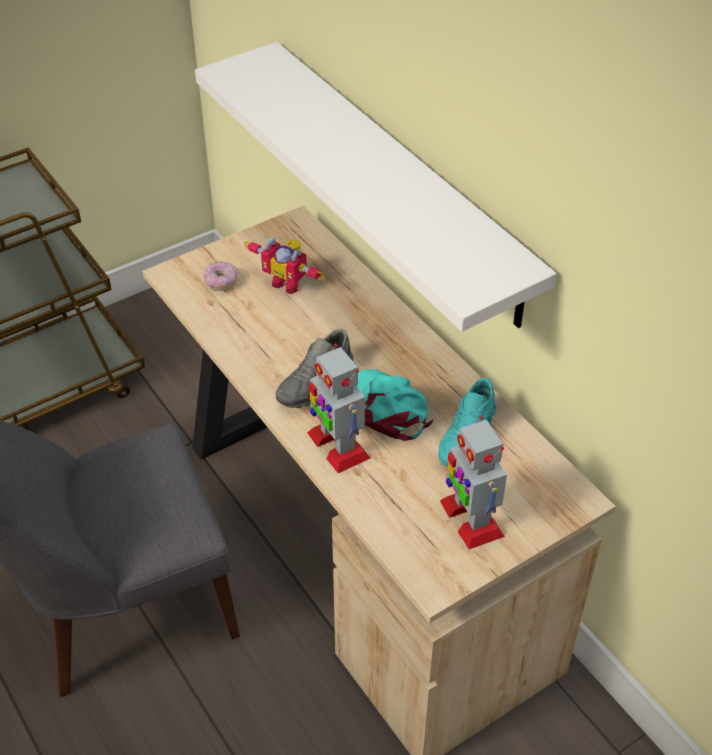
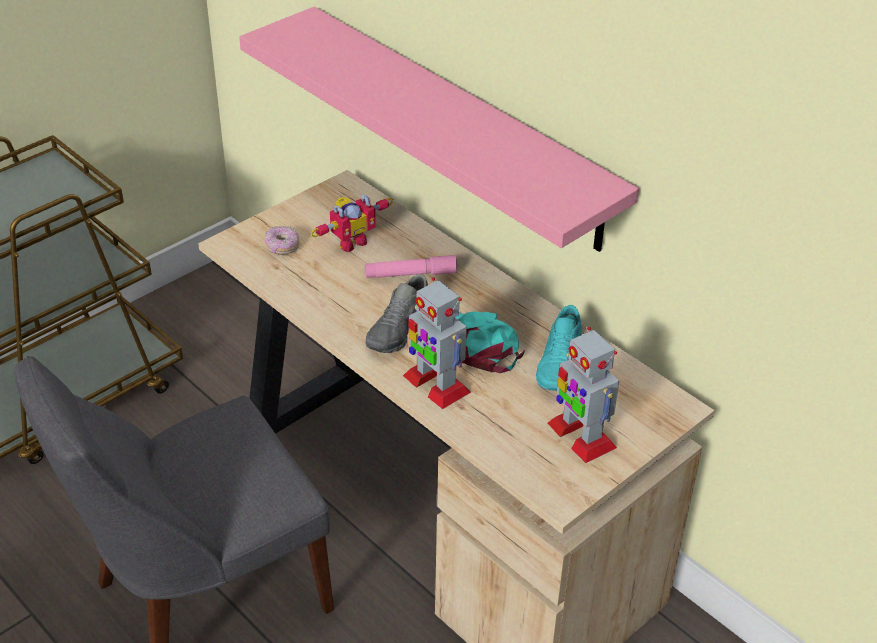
camera: 10 degrees left, 5 degrees down
(288, 283) = (350, 241): toy robot -> toy robot turned 60 degrees counterclockwise
(340, 324) = (411, 274): none -> pink flashlight
(399, 181) = (459, 126): white shelf -> pink shelf

